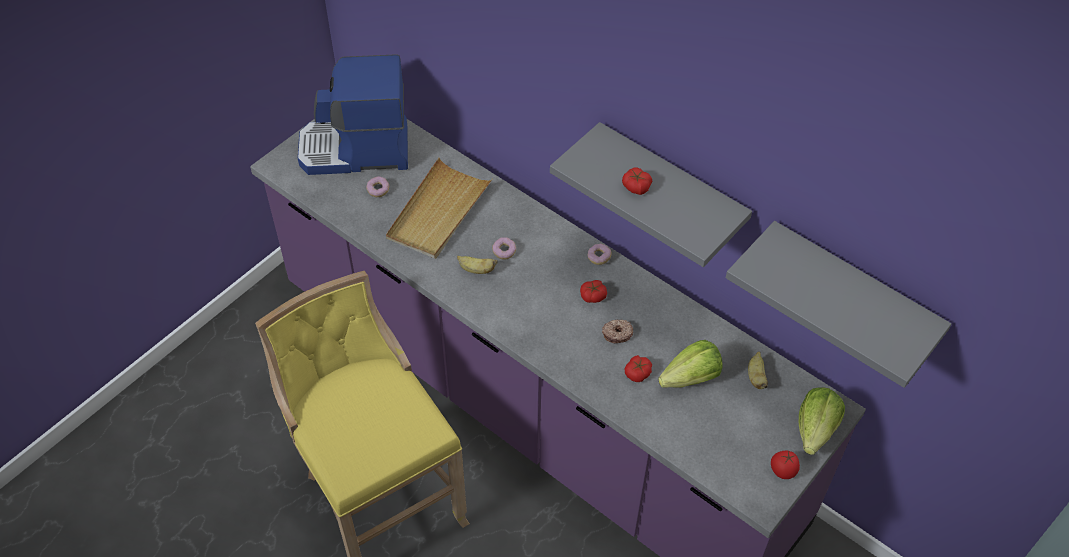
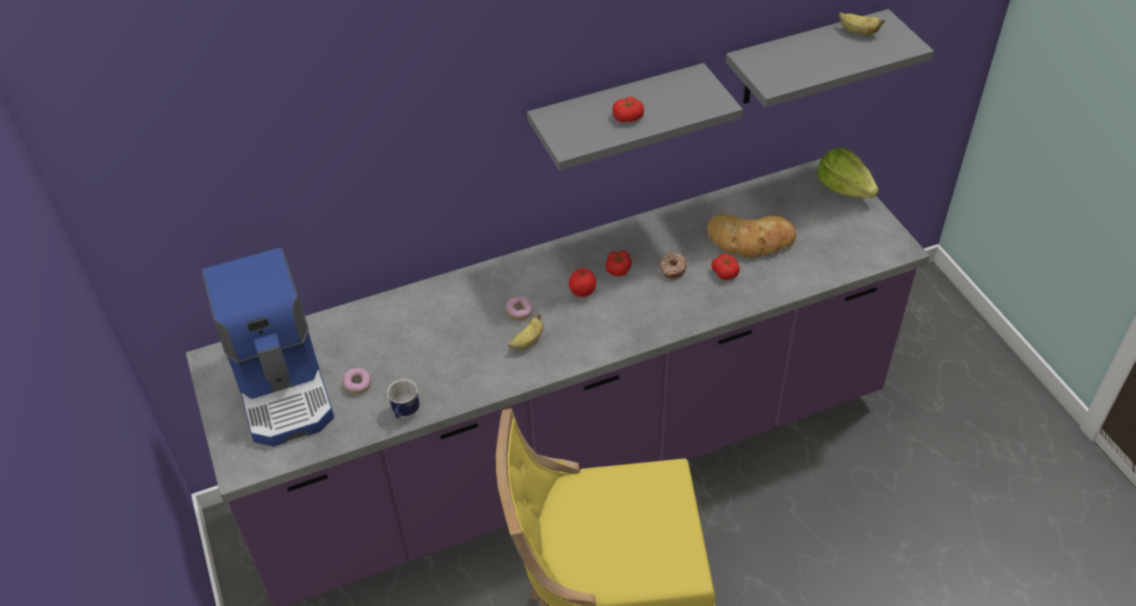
camera: 60 degrees left, 5 degrees down
(356, 151) = (284, 385): coffee machine -> coffee machine turned 45 degrees counterclockwise
(366, 228) = (405, 413): none -> mug
(438, 212) = (428, 345): beige tray -> none
(599, 257) = (575, 247): donut -> none
(691, 378) = (750, 240): lettuce -> bread
(756, 377) = (772, 200): banana -> banana (857, 32)
(782, 471) = (875, 224): tomato -> tomato (582, 292)

